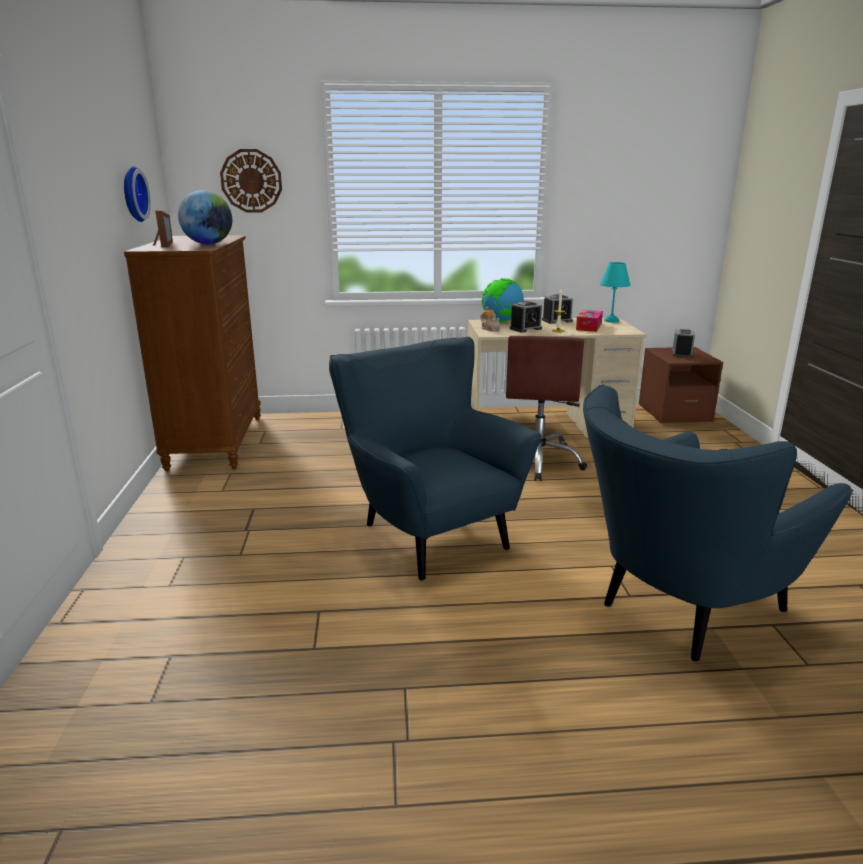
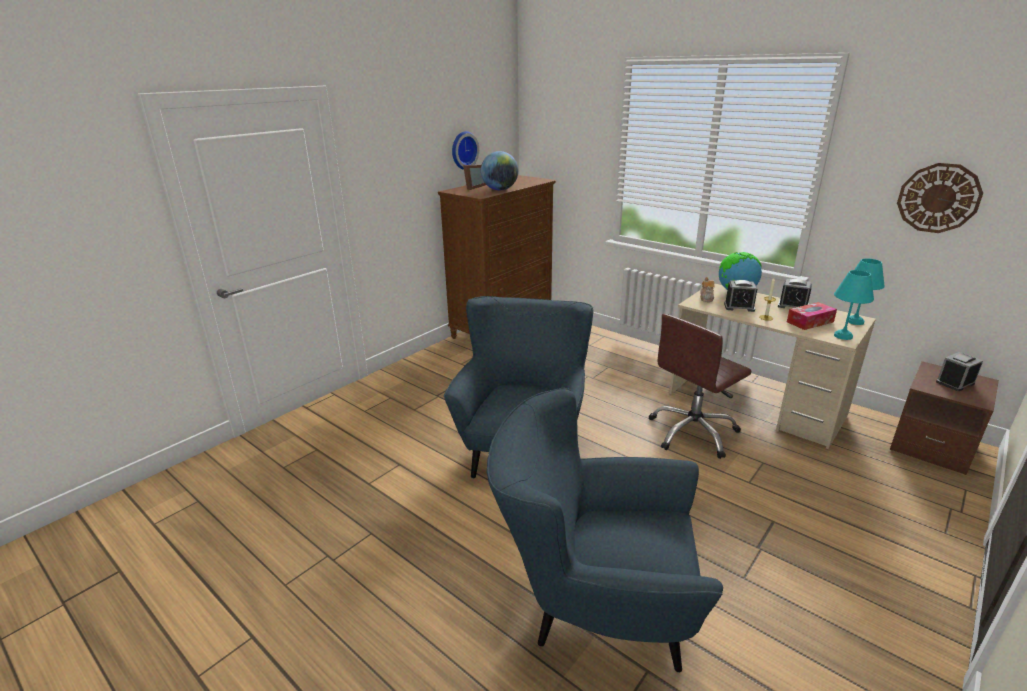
camera: 45 degrees right, 5 degrees up
(251, 181) = (569, 138): wall clock -> wall clock (938, 198)
(625, 329) = (844, 336): none -> turquoise table lamp

